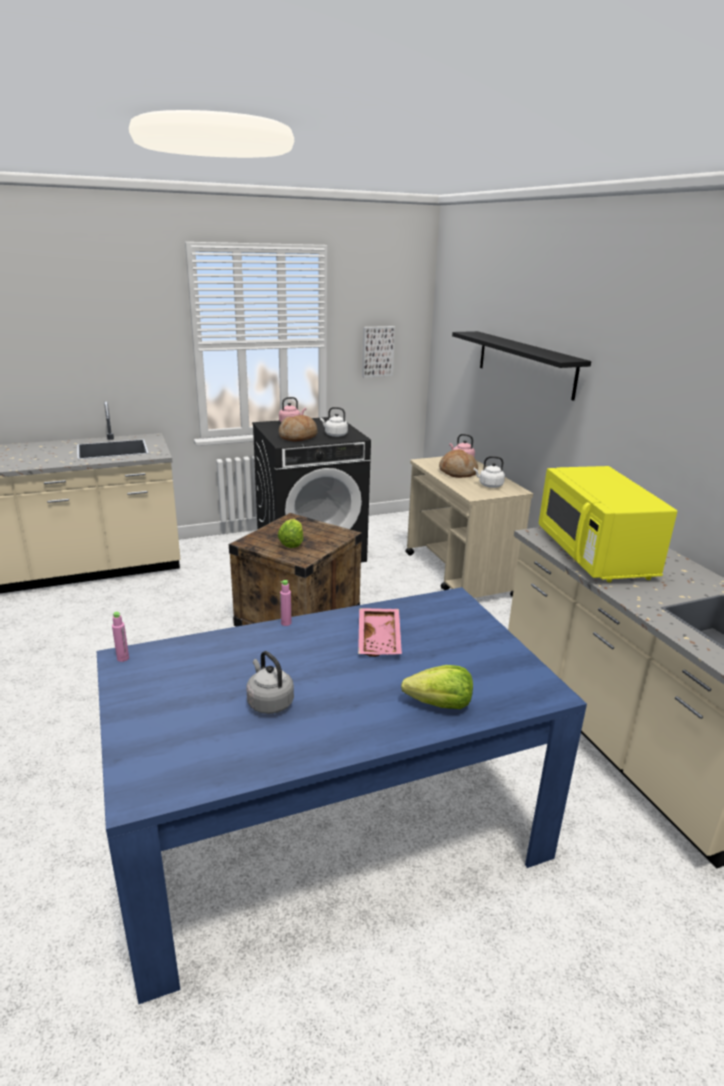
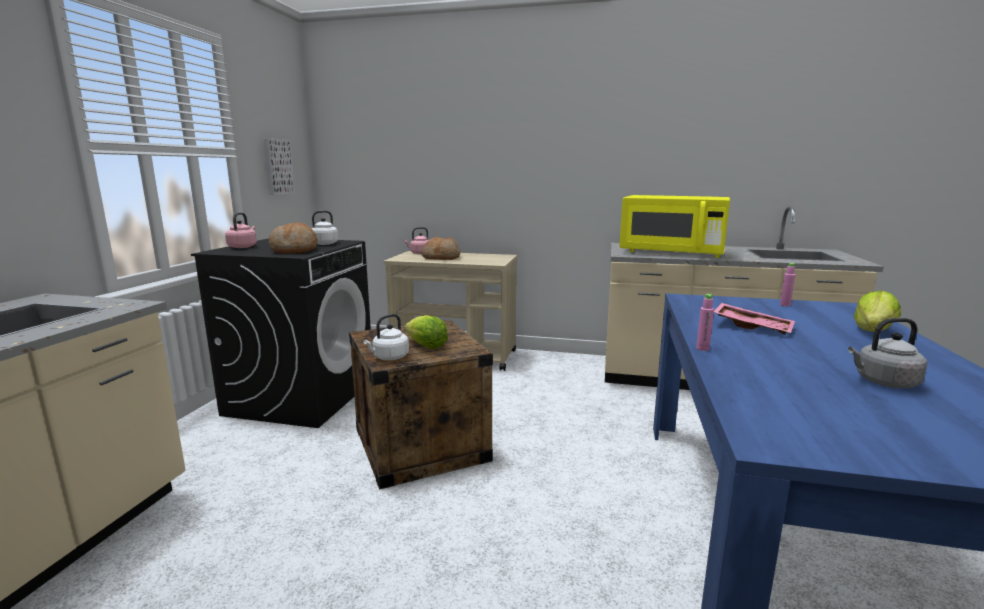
camera: 55 degrees left, 10 degrees down
(123, 658) = (768, 442): pink bottle -> pink bottle (785, 305)
(489, 485) = (483, 257): white kettle -> white kettle (389, 357)
(525, 363) = (474, 150): black shelf -> none

